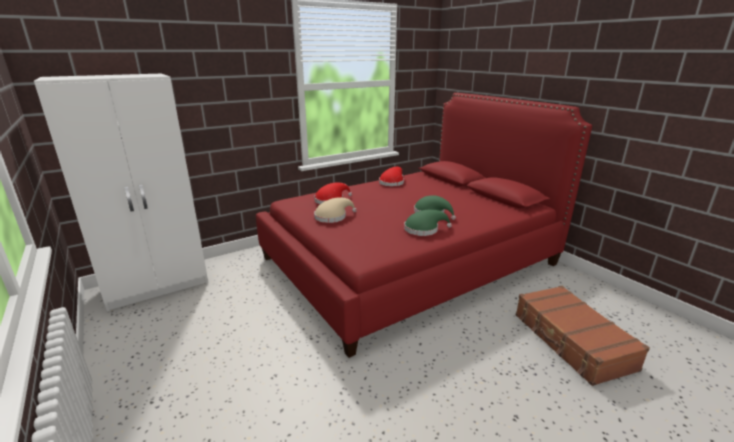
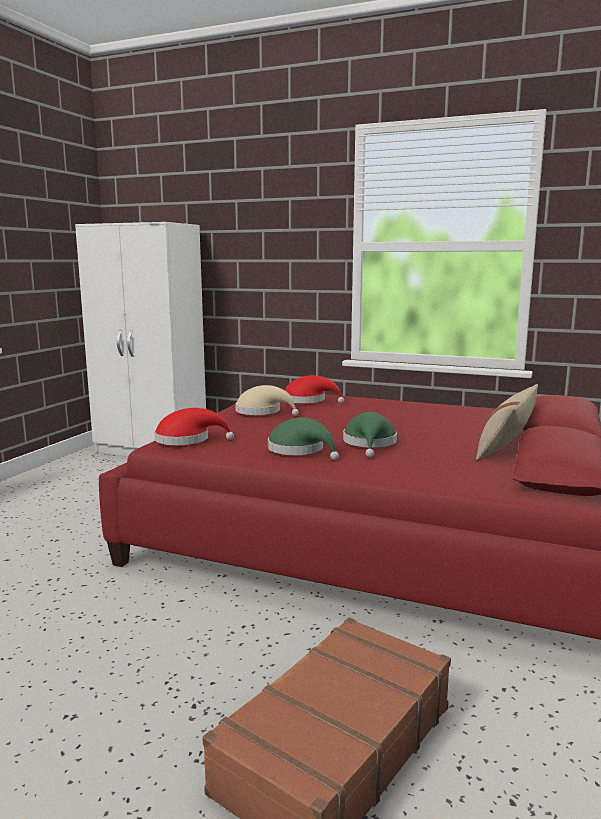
camera: 55 degrees right, 10 degrees down
(392, 182) = (445, 409): red hat -> red hat (187, 440)
(463, 193) = (506, 445): none -> beige pillow

